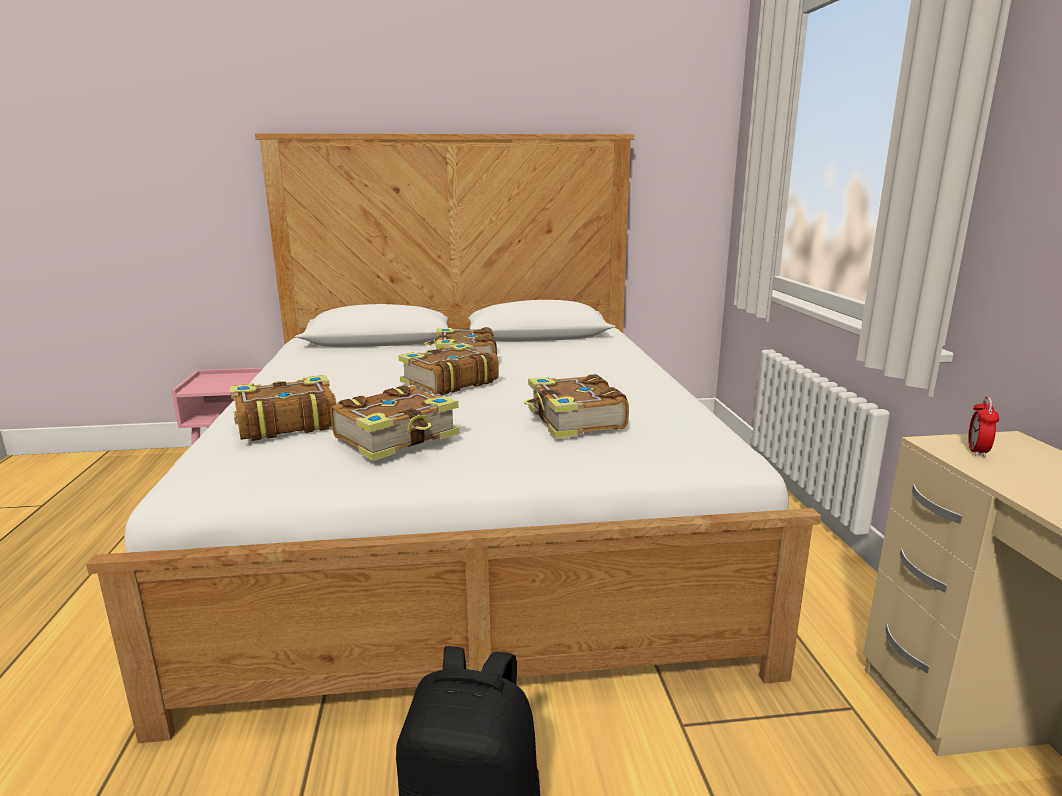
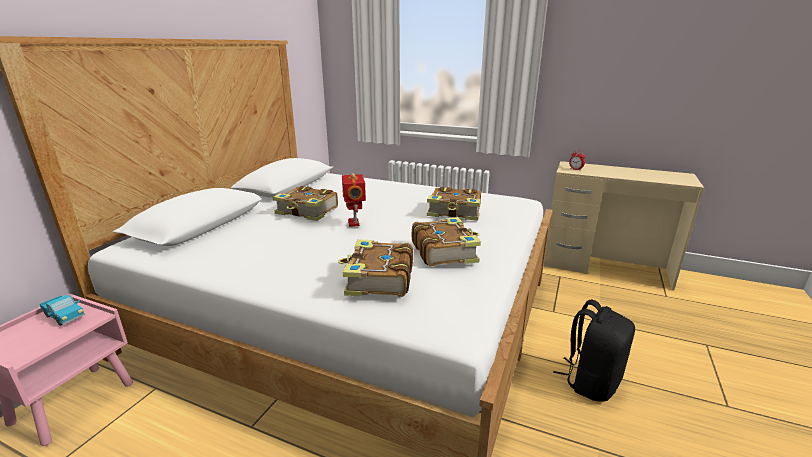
camera: 60 degrees left, 5 degrees up
(250, 379) = (65, 317): none -> toy truck
(448, 382) = (355, 223): book -> toy robot

